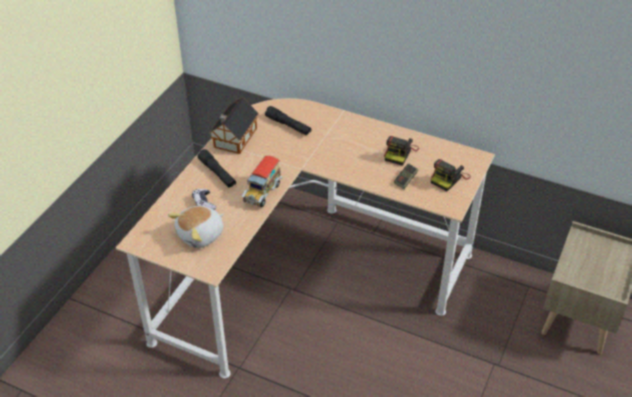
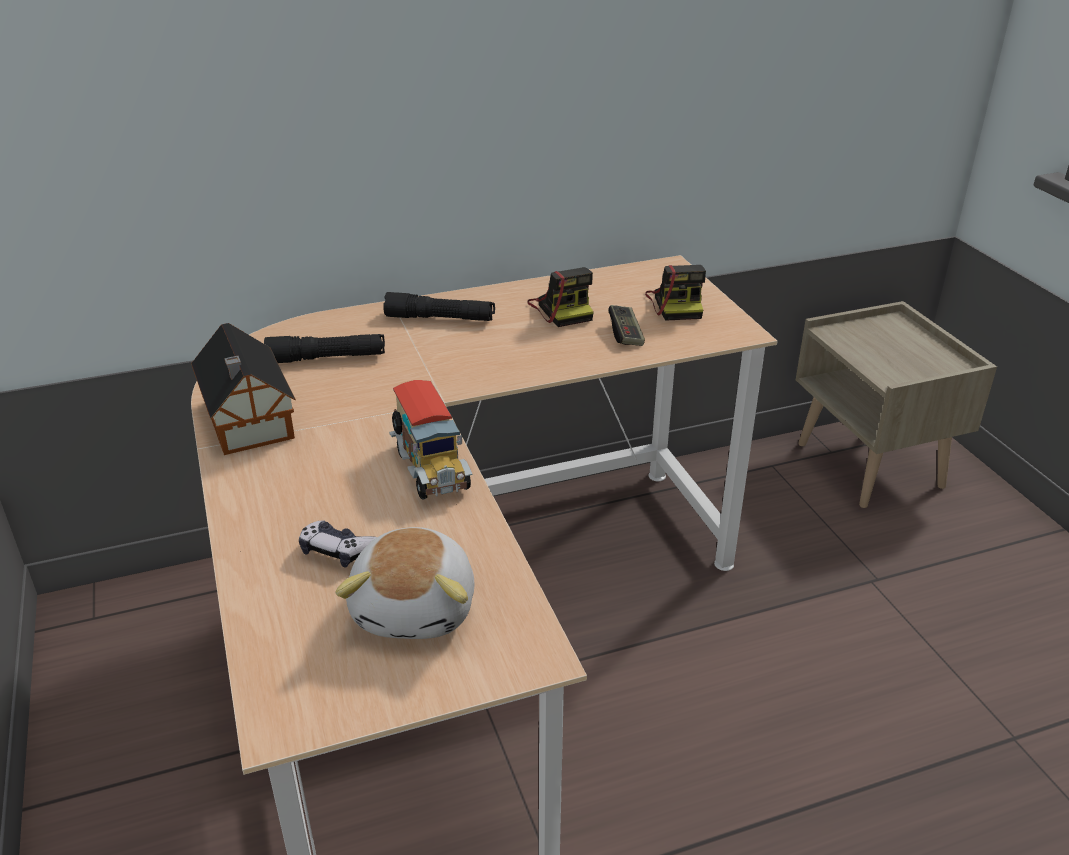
camera: 45 degrees left, 10 degrees down
(217, 173) = (294, 489): black flashlight -> black flashlight (440, 318)

